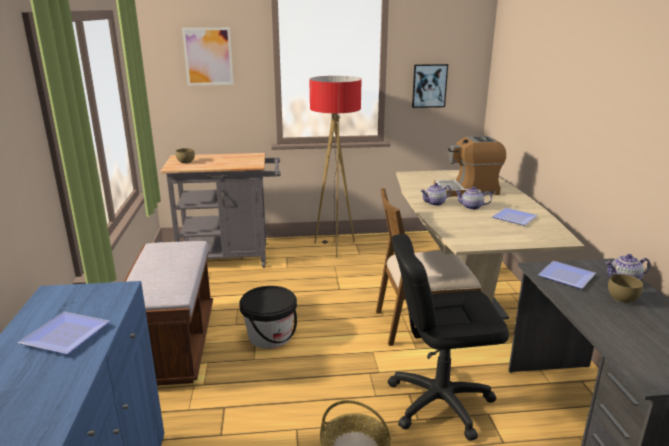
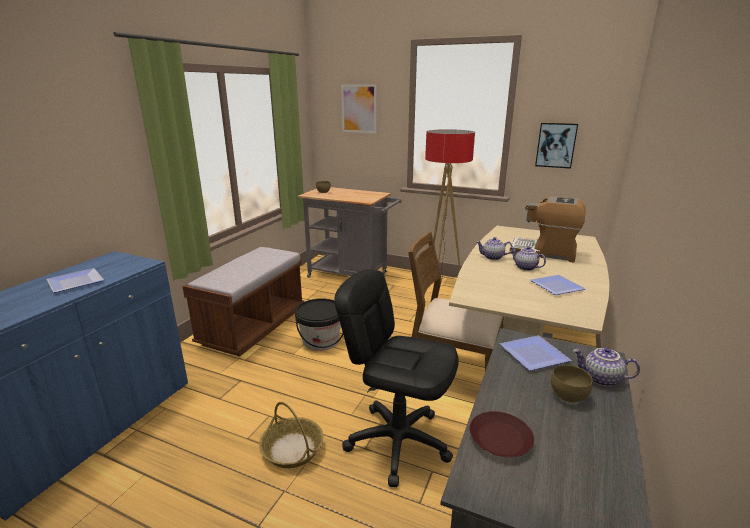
camera: 30 degrees right, 0 degrees up
(624, 342) = (500, 438): none -> brown plate

